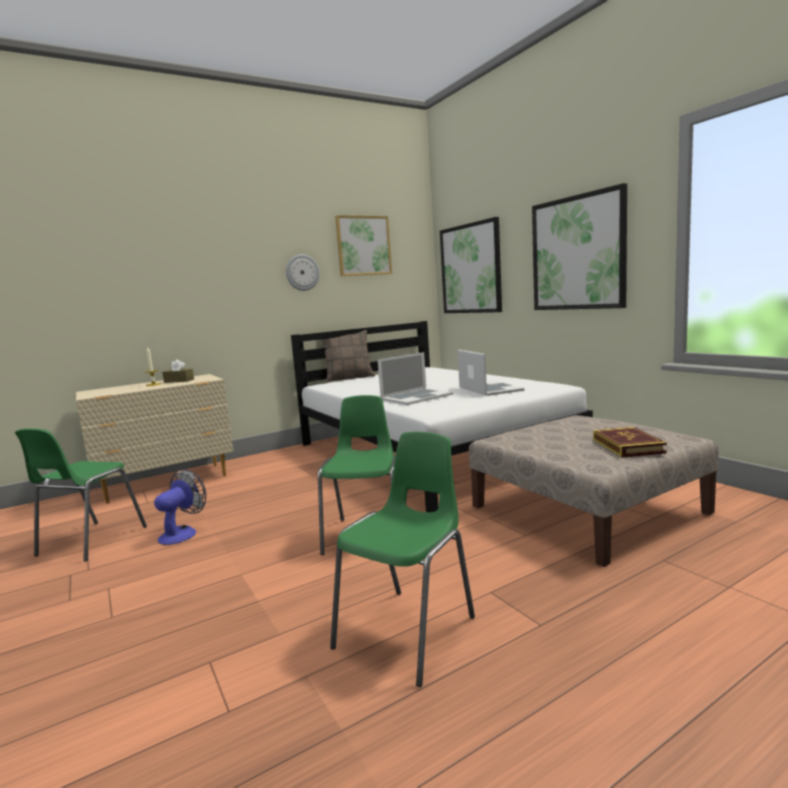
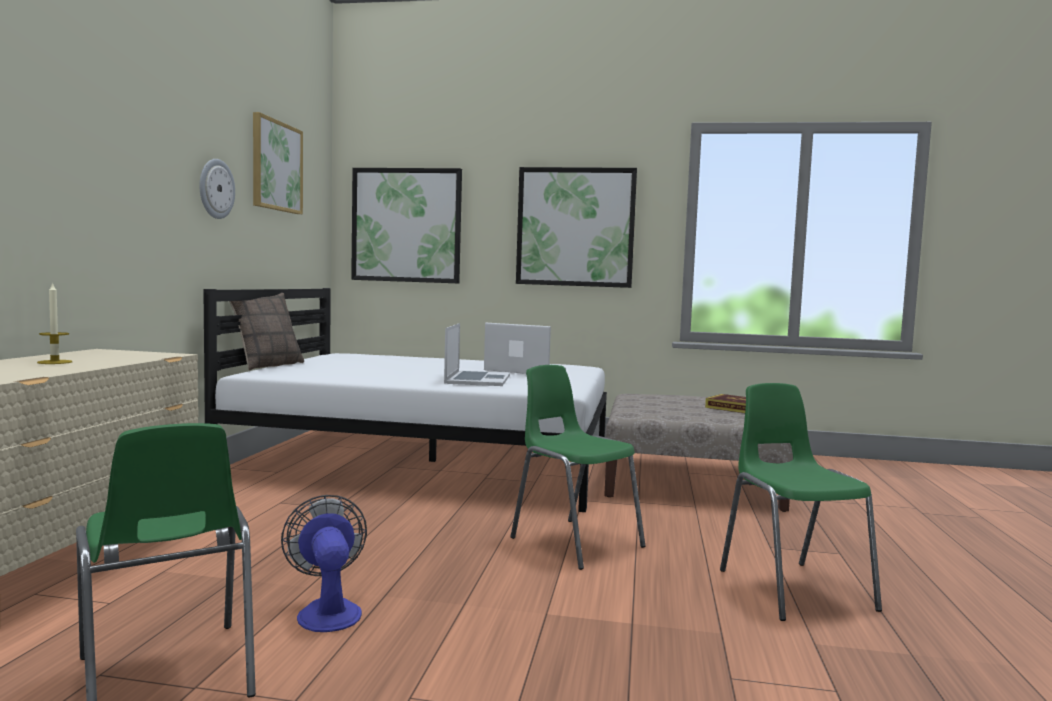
camera: 50 degrees left, 5 degrees down
(179, 381) = (91, 357): brown tissue box -> none

